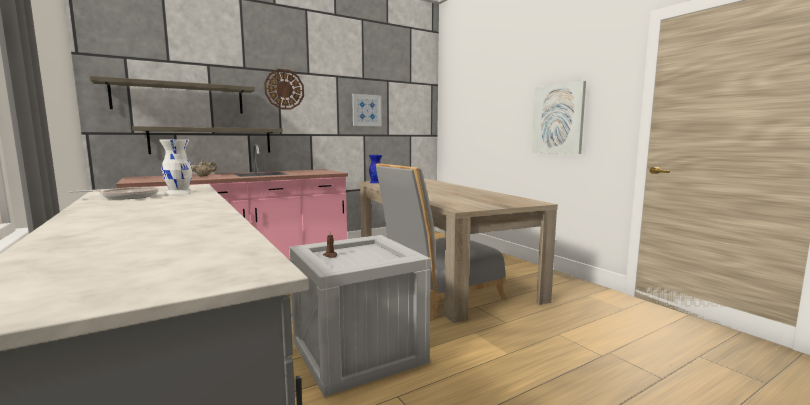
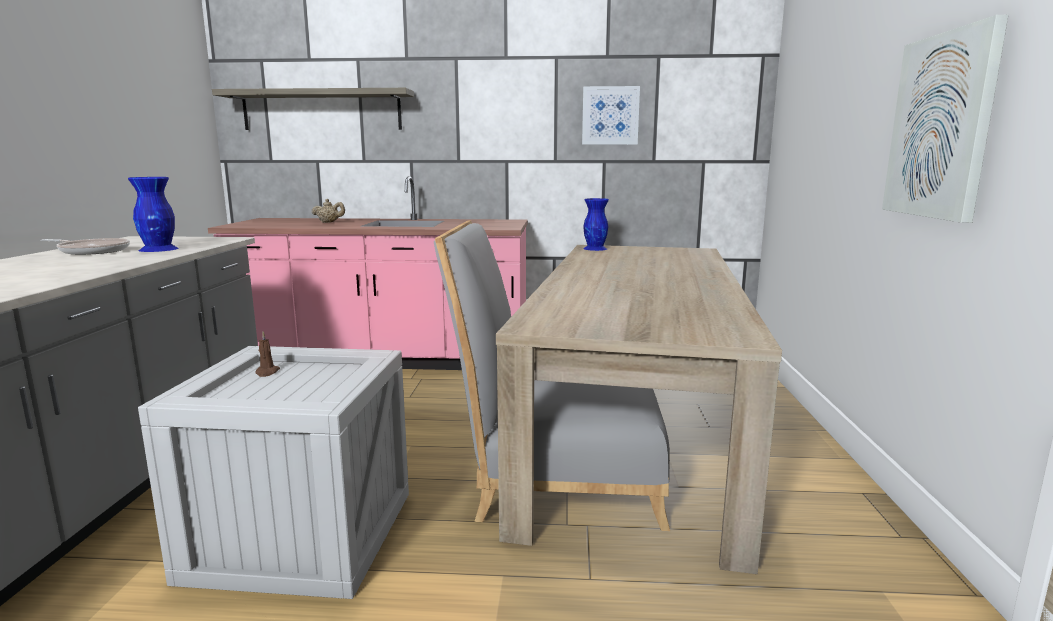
camera: 35 degrees right, 5 degrees up
(179, 192) = (159, 249): white vase -> blue vase
(212, 140) = (362, 170): shelf -> none
(284, 89) = (464, 88): wall clock -> none

